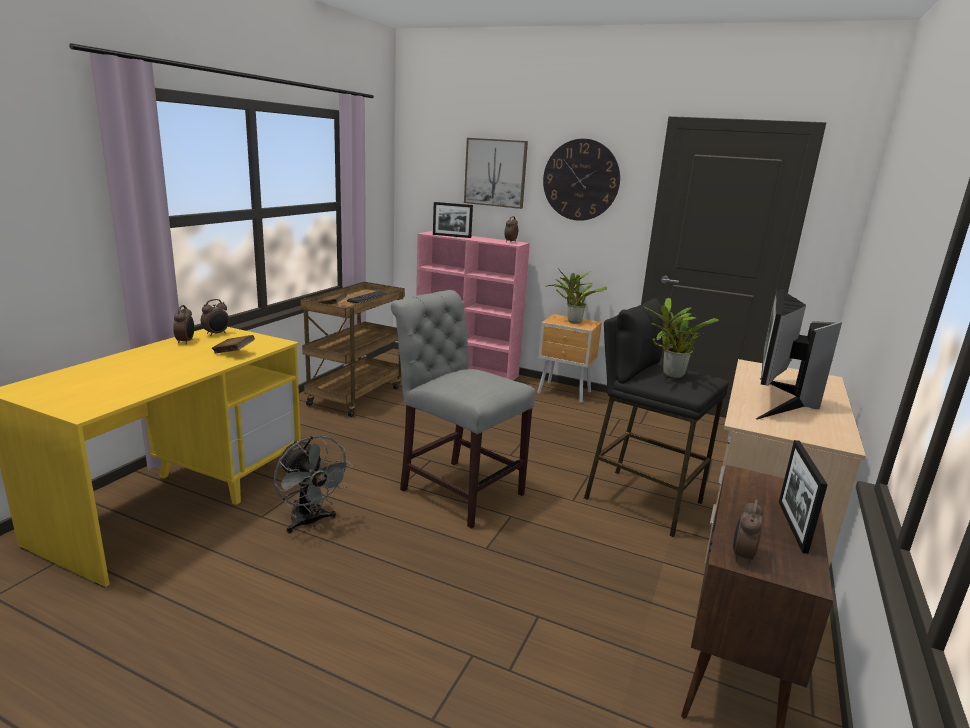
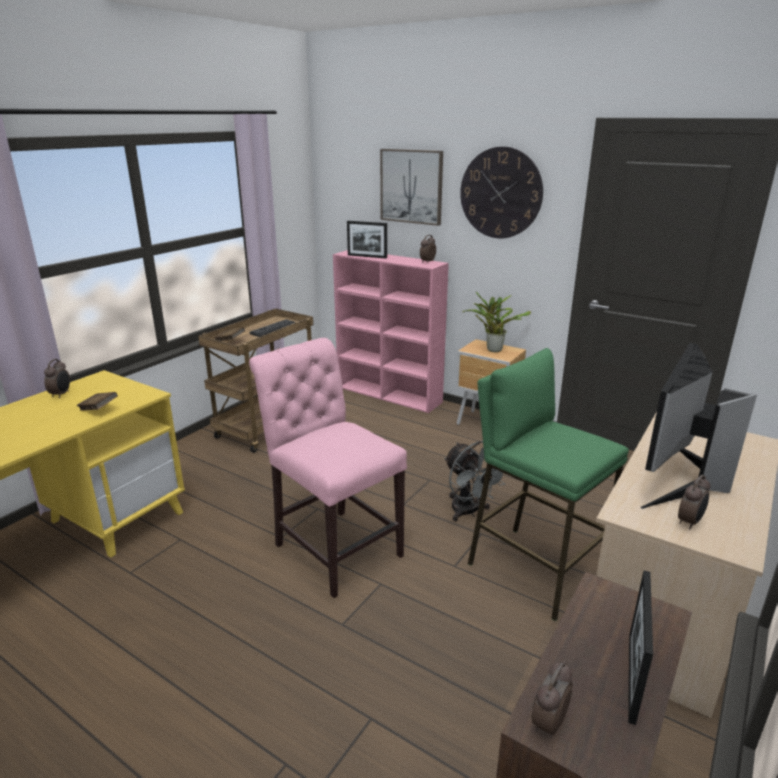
camera: 10 degrees right, 5 degrees up
(216, 334) = (96, 383): alarm clock -> alarm clock (690, 522)
(310, 522) = (174, 582): grey fan -> grey fan (469, 512)
(457, 489) = (334, 546): grey chair -> pink chair
(642, 500) = (533, 569): black stool -> green stool
(670, 375) = (556, 441): potted plant -> none

